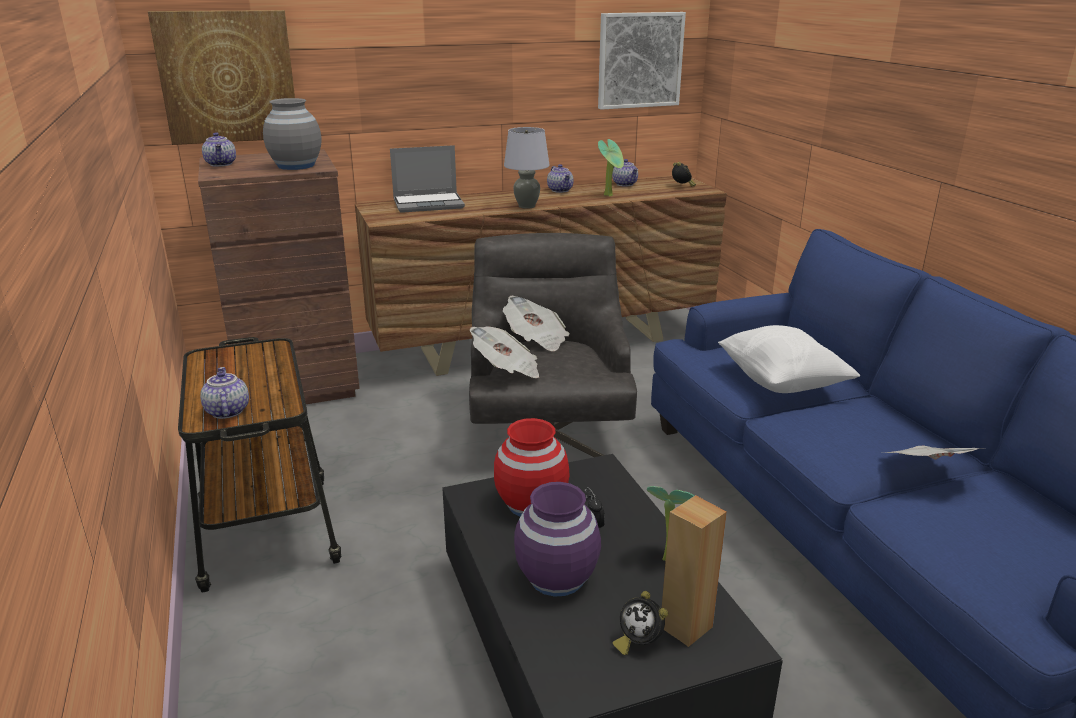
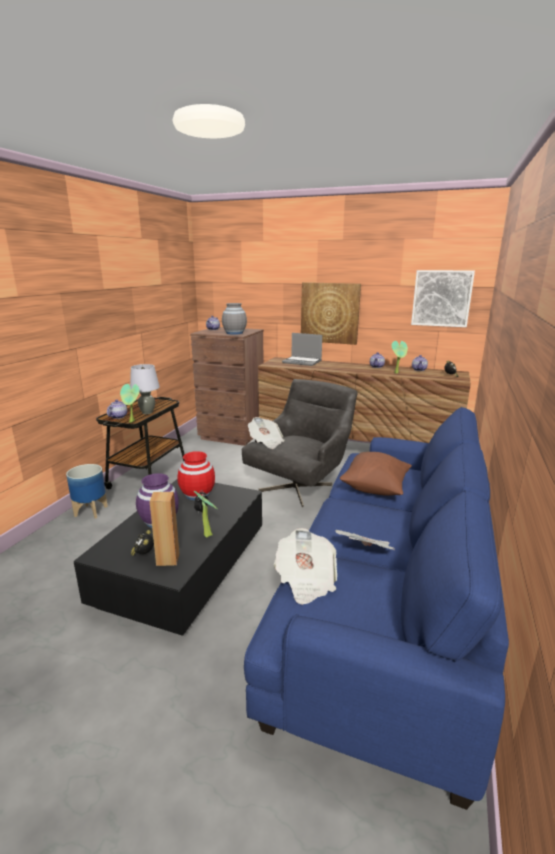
camera: 40 degrees right, 5 degrees down
(227, 77) = (229, 293): picture -> picture (330, 313)
(242, 652) = (91, 511): none -> planter
(291, 410) = (132, 422): none -> potted plant
(526, 206) = (342, 370): grey table lamp -> grey table lamp (147, 412)
(536, 339) = (301, 435): newspaper -> newspaper (305, 580)
(781, 383) = (375, 488): white pillow -> brown pillow

